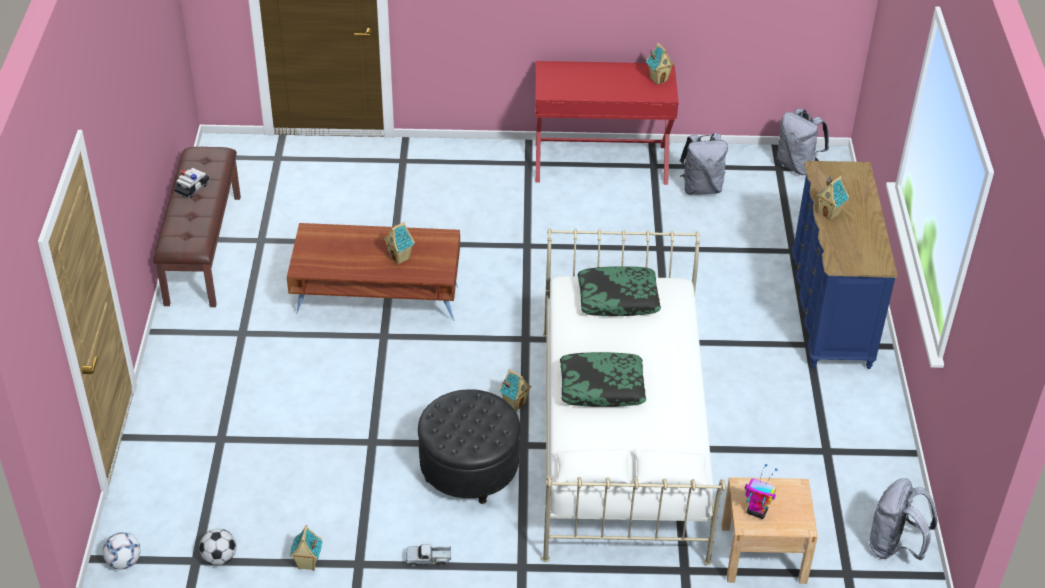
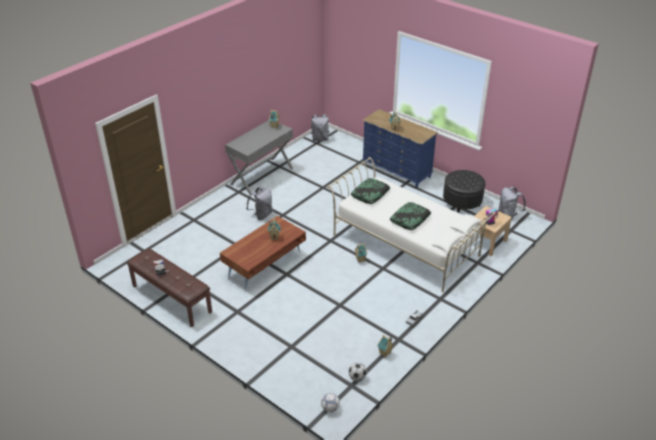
camera: 50 degrees left, 5 degrees down
(469, 470) = (381, 287): black ottoman -> black ottoman (462, 202)
(601, 162) = (261, 176): red desk -> grey desk
(701, 188) = (304, 163): grey backpack -> grey backpack (261, 215)

